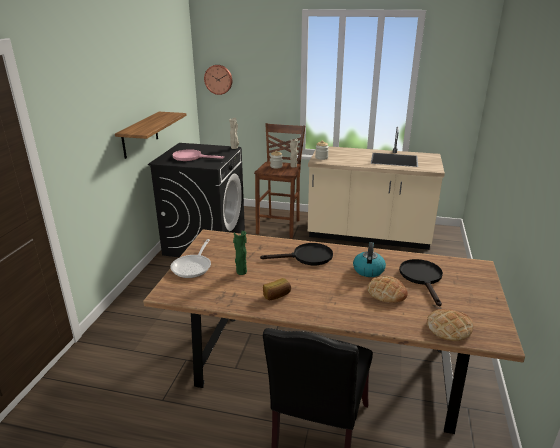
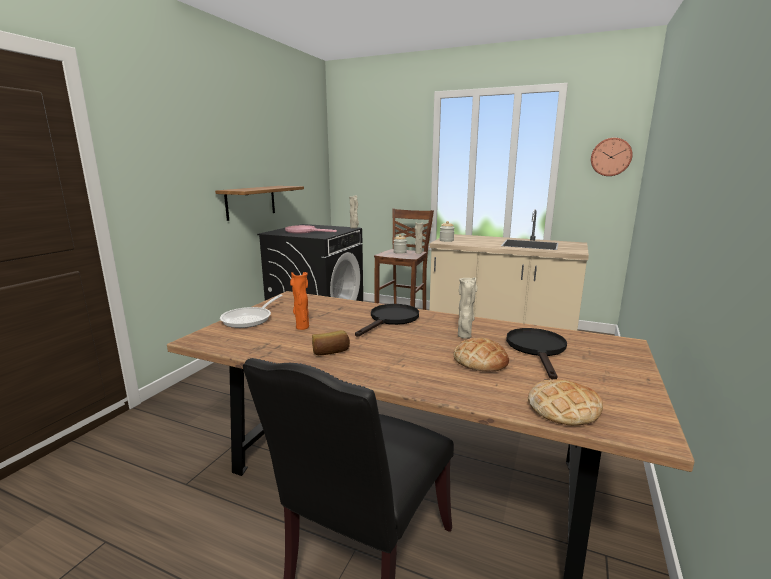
camera: 10 degrees right, 10 degrees down
(218, 79) = (351, 168): wall clock -> wall clock (610, 157)
(241, 272) = (302, 327): green vase -> orange vase
(307, 257) = (391, 320): black frying pan -> black frying pan turned 60 degrees counterclockwise
(368, 270) = (464, 336): kettle -> beige vase

